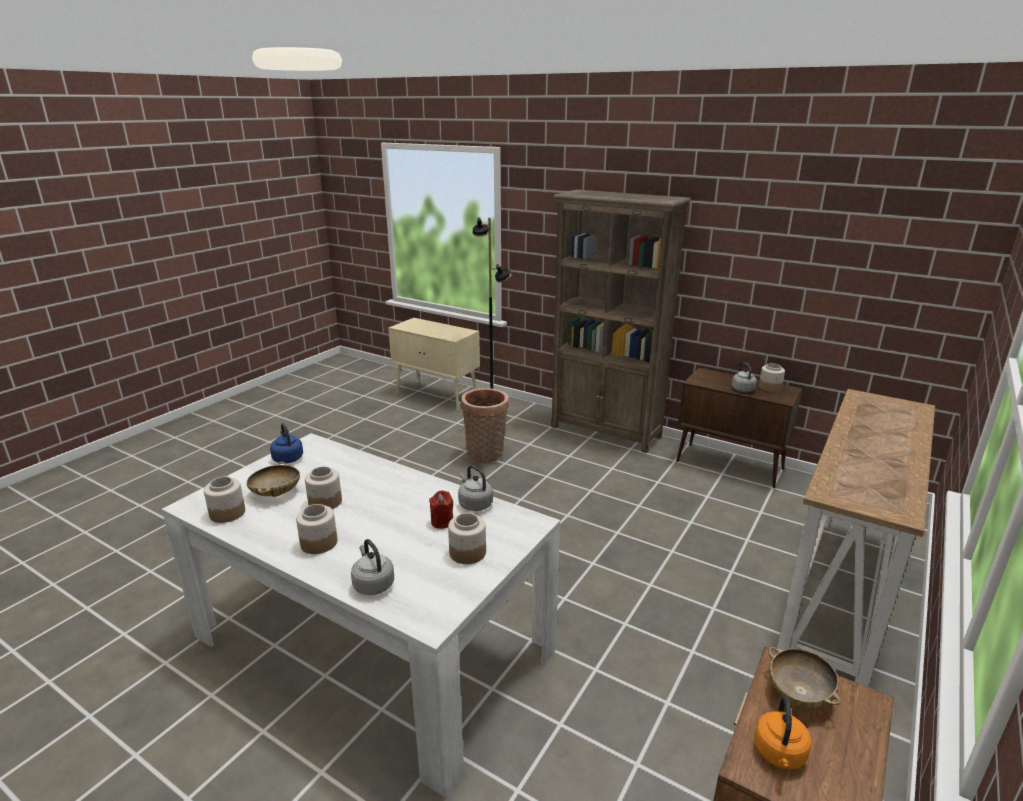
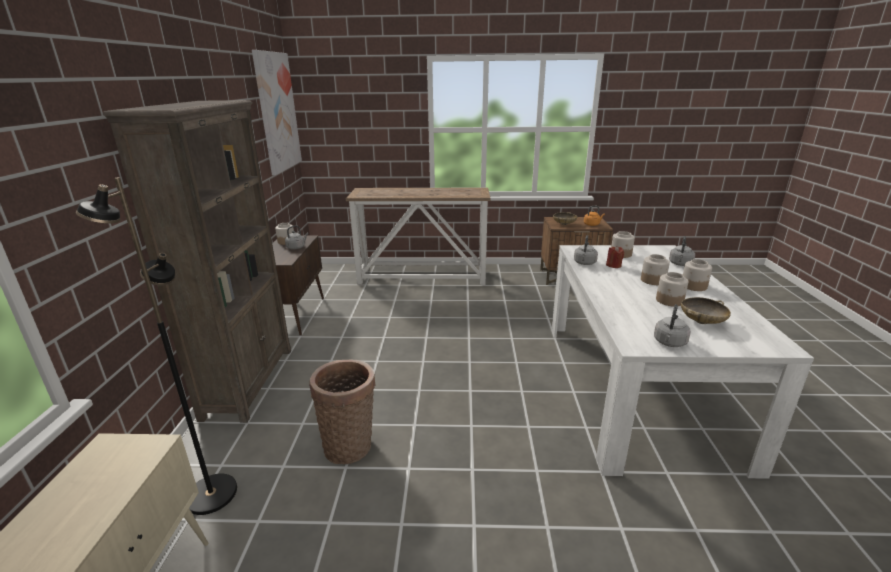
camera: 120 degrees left, 0 degrees up
(228, 513) = (749, 327): jar -> jar (652, 280)
(287, 458) = (669, 343): blue kettle -> grey kettle
(913, 242) = (277, 112): none -> picture

